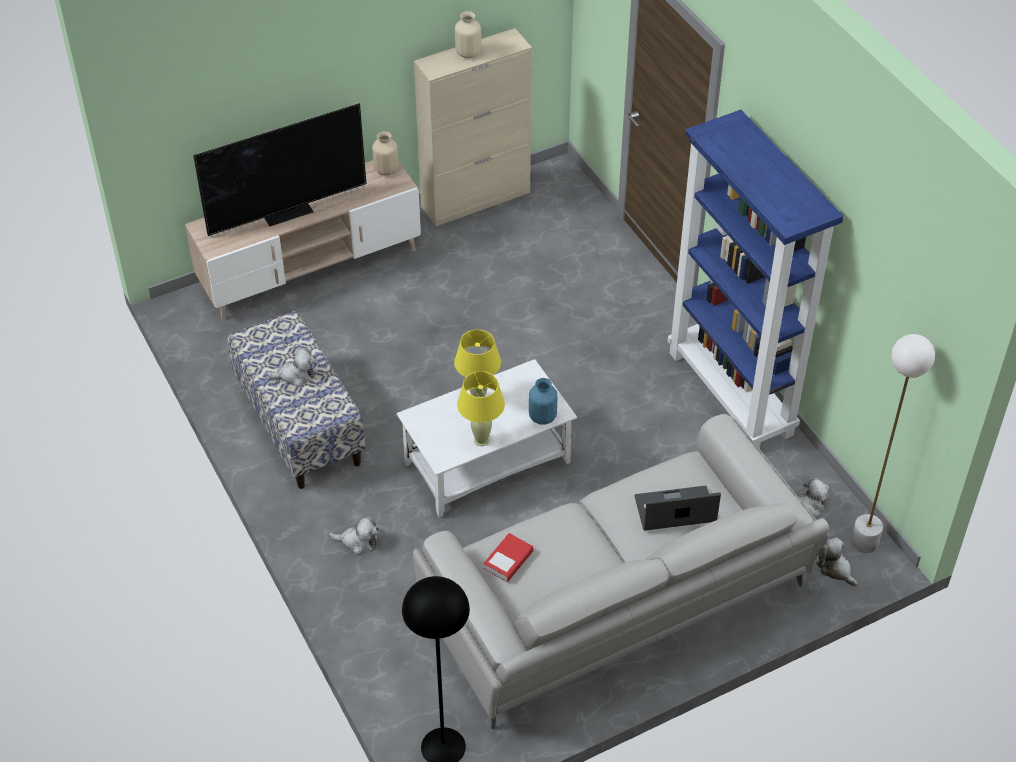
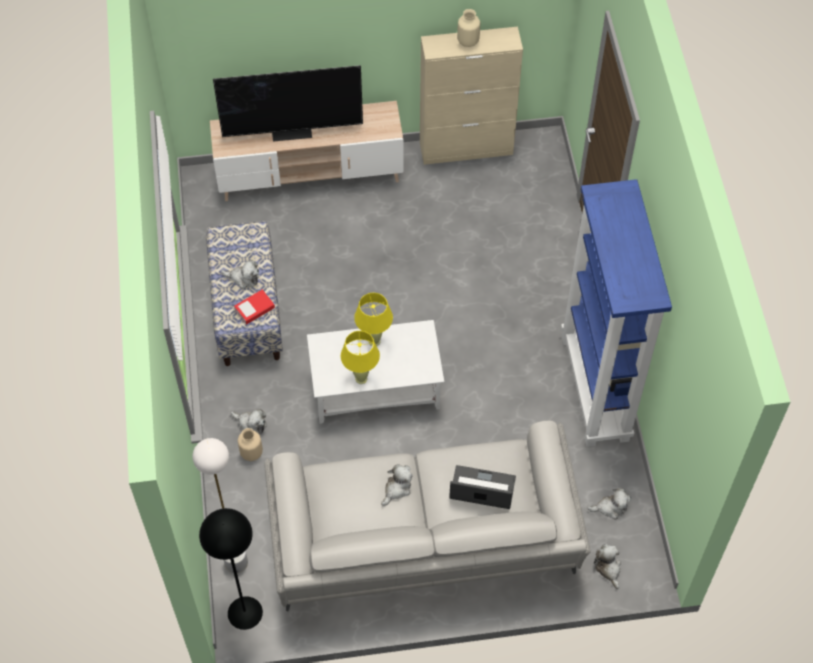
camera: 20 degrees right, 10 degrees up
(386, 170) = (384, 115): beige vase -> beige vase (251, 453)
(508, 560) = (335, 489): book -> book (254, 309)
(543, 417) = (417, 373): blue vase -> none
(578, 539) = (397, 488): none -> plush toy
(864, 542) = (643, 553): white floor lamp -> white floor lamp (236, 562)

